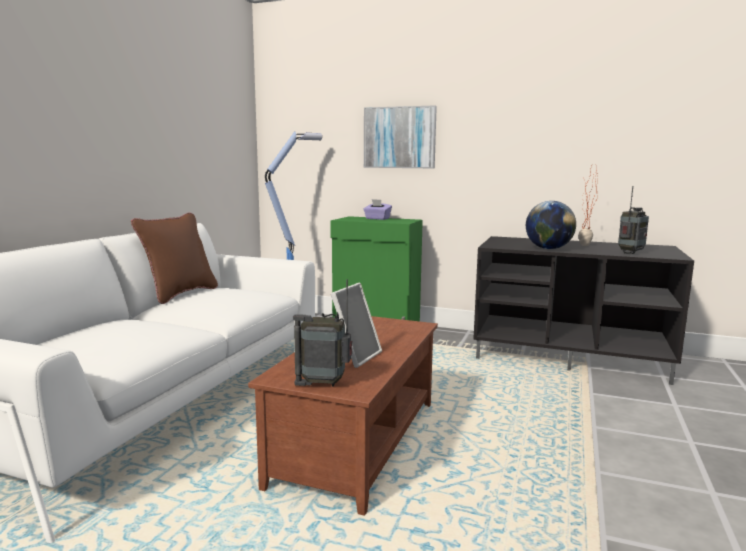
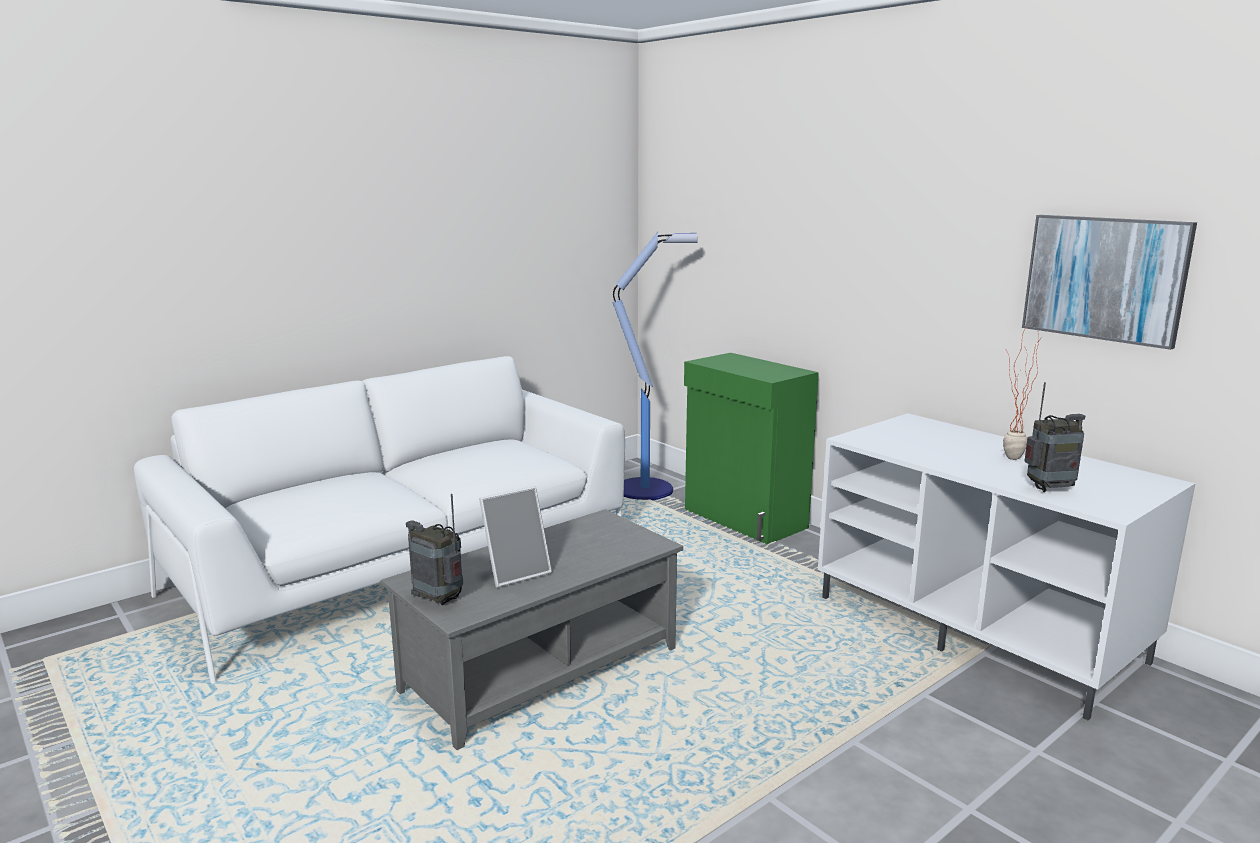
camera: 30 degrees right, 5 degrees up
(180, 294) = (456, 446): brown pillow -> none
(356, 441) = (541, 669): brown coffee table -> grey coffee table
(377, 219) = (754, 364): purple tissue box -> none
(399, 137) = (798, 245): picture -> picture (1104, 278)
(548, 249) = (930, 457): globe -> none
(570, 356) = (979, 629): black tv stand -> white tv stand

